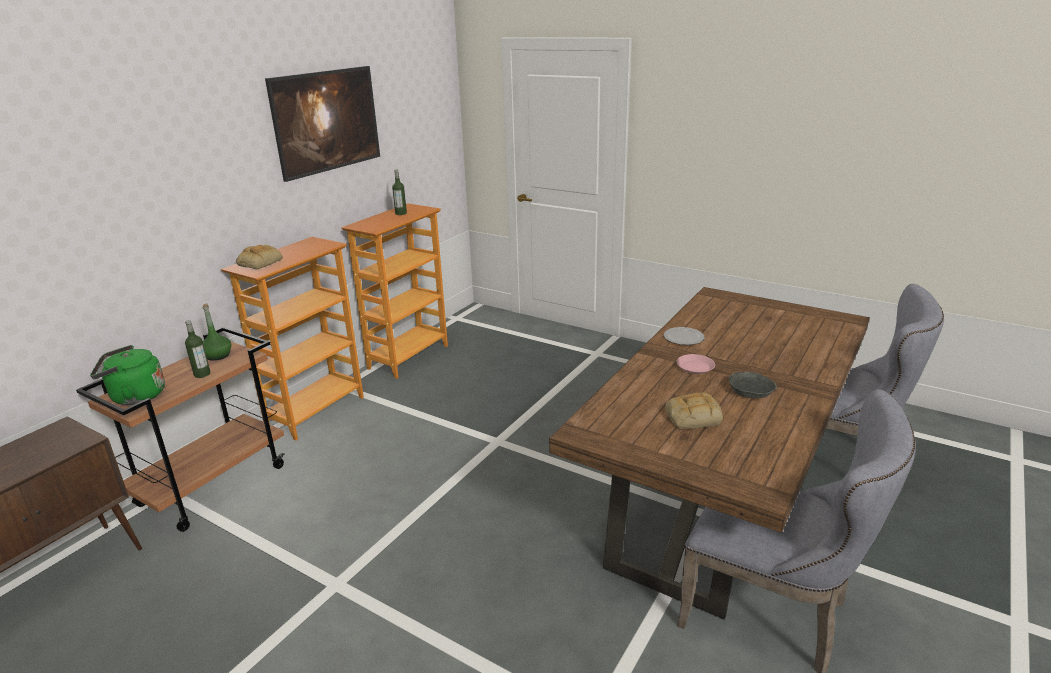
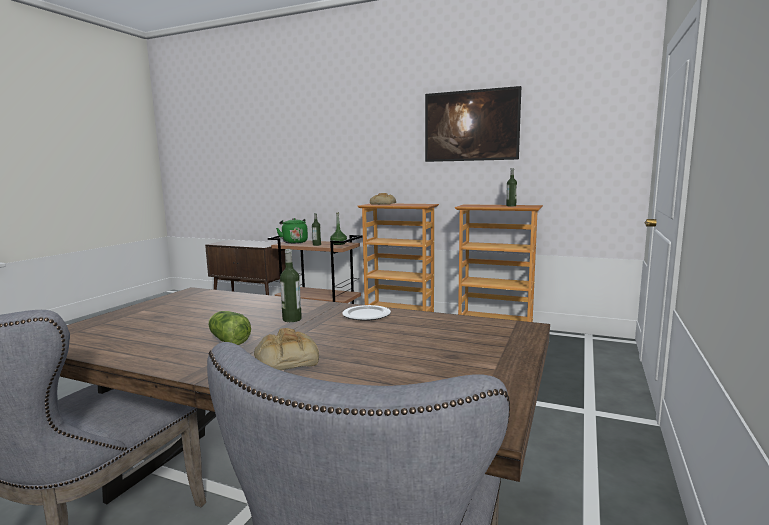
camera: 80 degrees right, 15 degrees down
(692, 417) = (189, 318): bread -> bread (286, 359)
(695, 367) = (292, 319): pink plate -> bottle
(751, 390) = (228, 340): grey bowl -> lettuce

